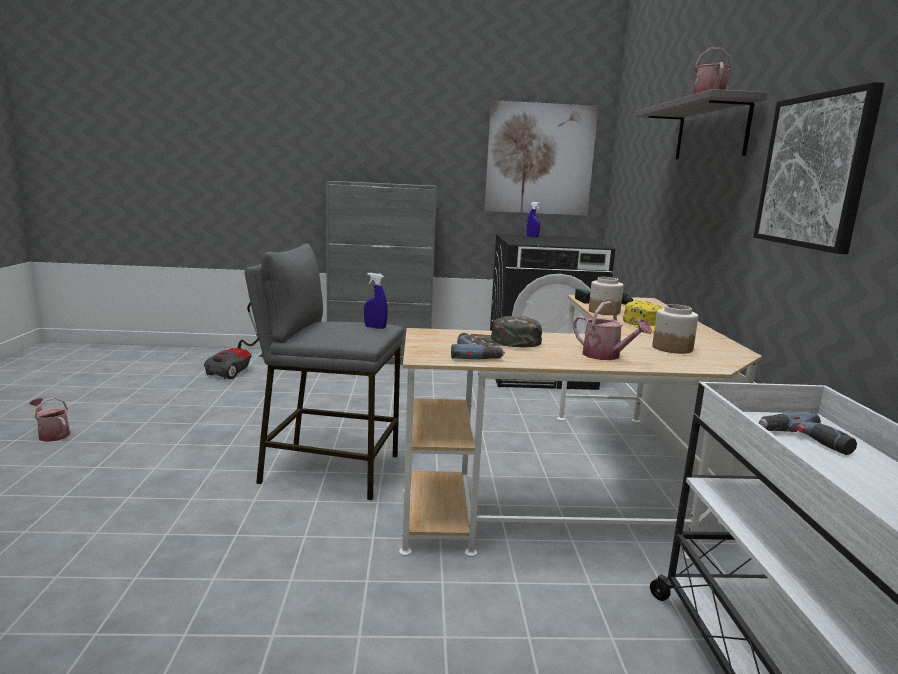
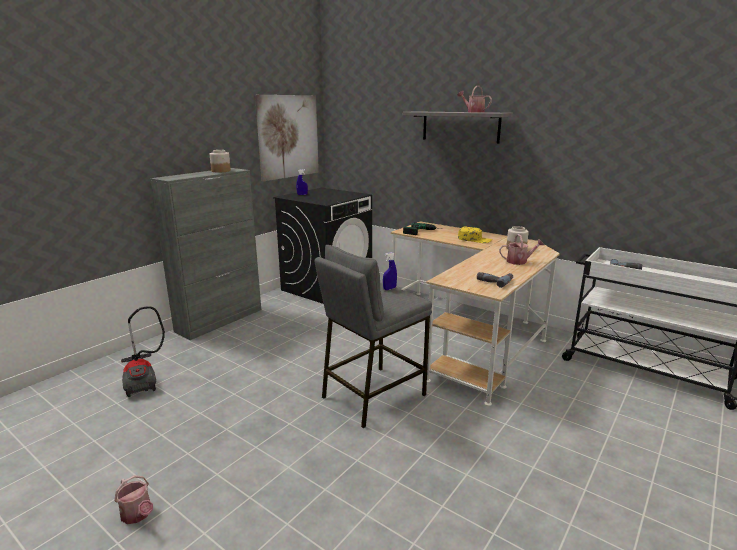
camera: 50 degrees left, 5 degrees up
(52, 434) = (138, 515): watering can -> watering can turned 120 degrees counterclockwise
(505, 342) = (478, 270): green cap -> none
(603, 311) = (438, 237): jar -> jar (220, 171)
(814, 171) = (558, 155): picture -> none

